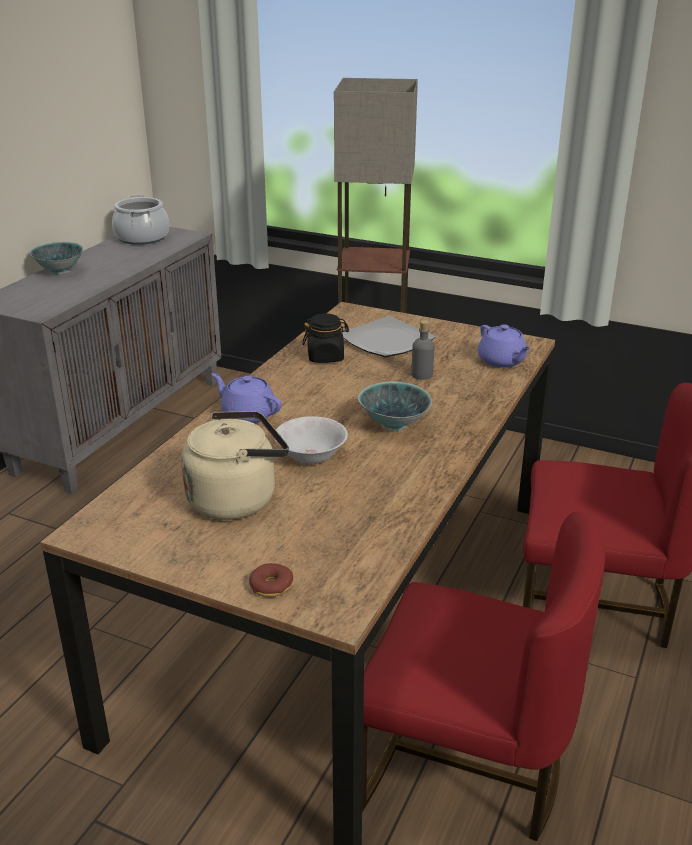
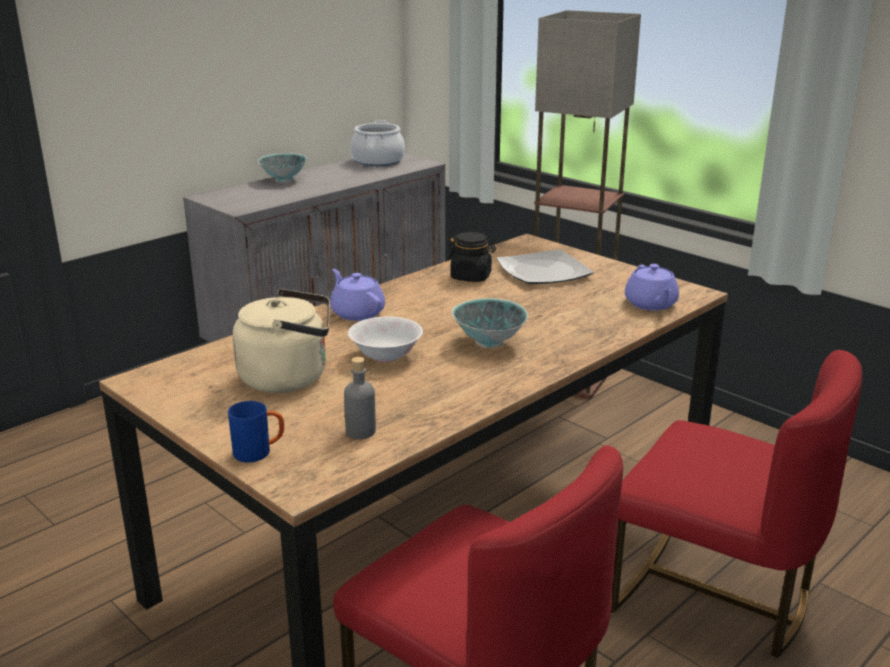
camera: 20 degrees right, 5 degrees down
(271, 586) = (259, 452): donut -> blue mug
(422, 375) = (555, 304): grey bottle -> grey bottle (360, 431)

